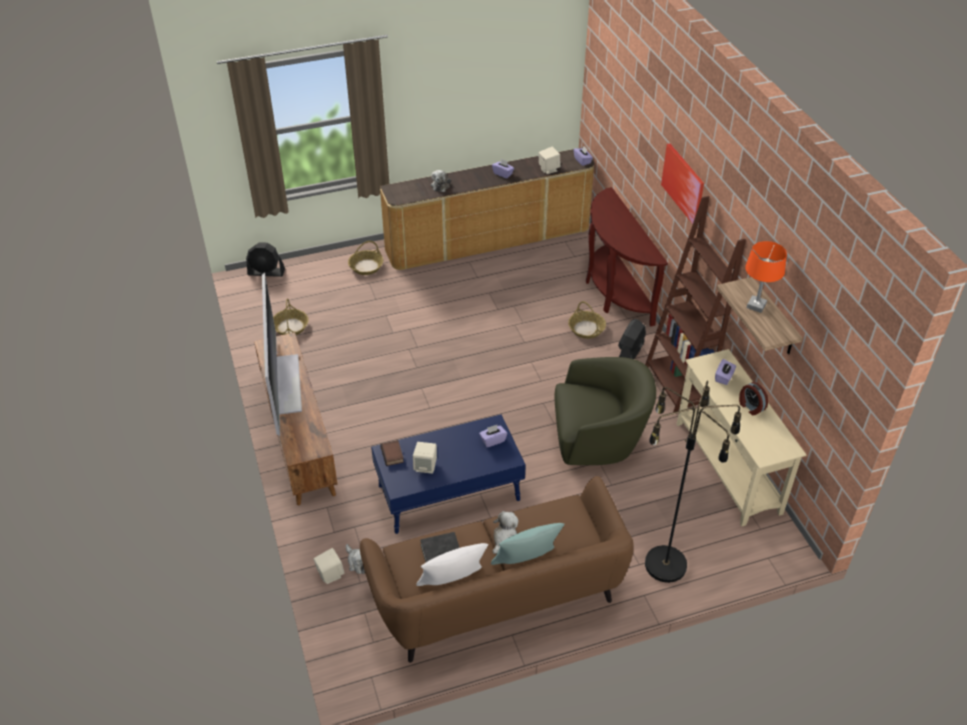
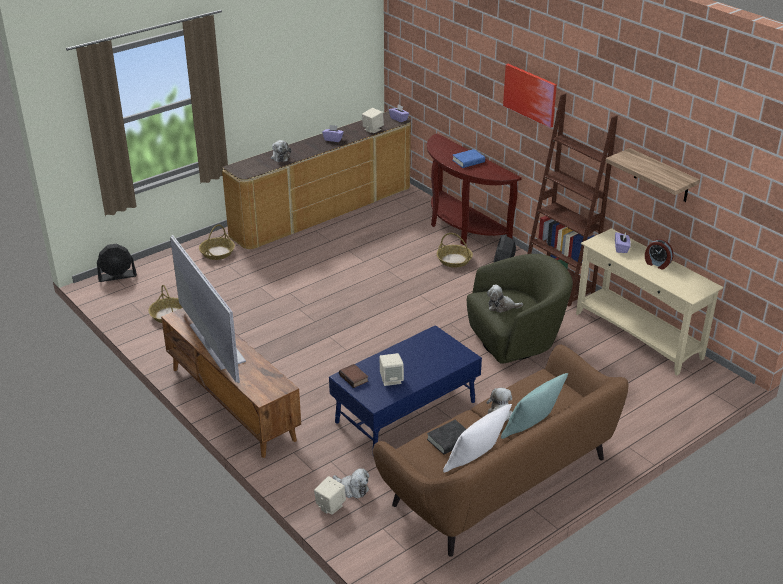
camera: 20 degrees left, 10 degrees down
(493, 440) = (440, 346): purple tissue box -> none
(579, 408) = (501, 306): none -> plush toy
(624, 230) = (468, 161): none -> blue book
(666, 564) = (632, 419): floor lamp -> none
(756, 306) = (647, 165): orange table lamp -> none

